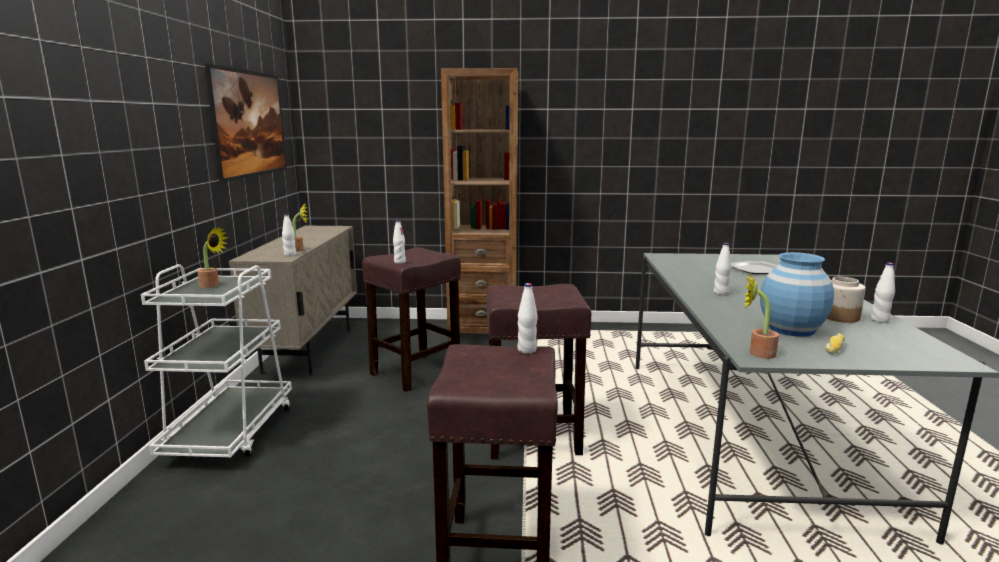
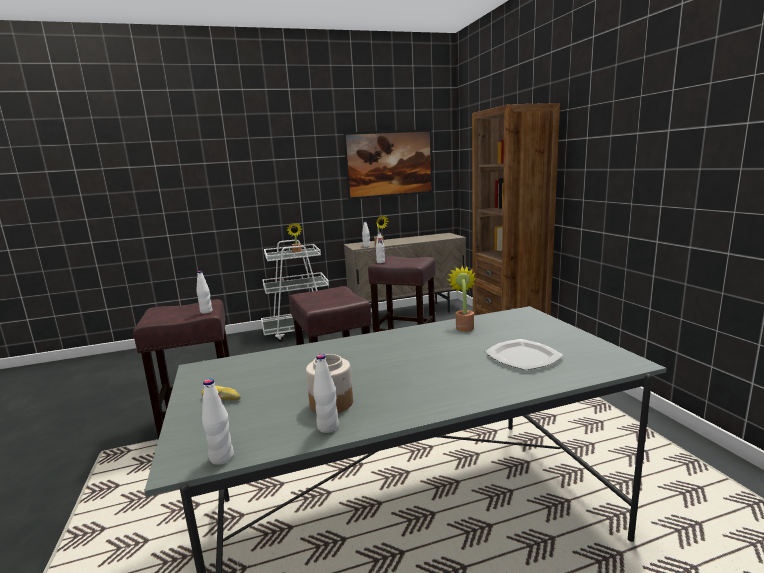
camera: 70 degrees right, 0 degrees up
(720, 293) = (387, 346): white bottle -> white bottle (221, 458)
(756, 353) = (207, 368): potted plant -> potted plant (464, 326)
(791, 329) = (275, 379): blue vase -> none

